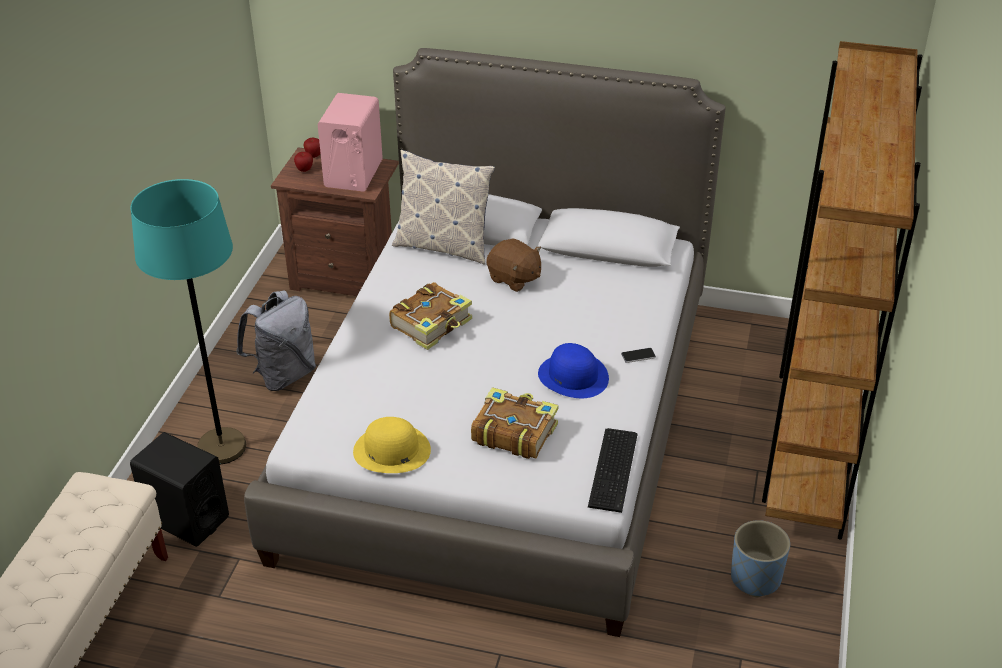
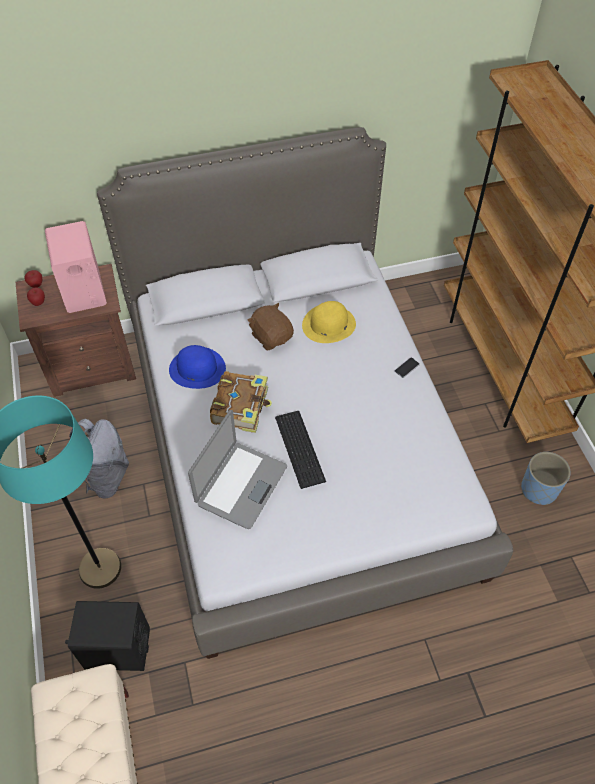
camera: 30 degrees left, 15 degrees up
(376, 385) = (241, 485): none -> laptop
(391, 450) = (295, 540): yellow hat -> yellow hat (328, 324)
(443, 246) = (196, 328): pillow -> none
(513, 432) = (370, 478): book -> none
(514, 279) = (271, 336): brown plush toy -> brown plush toy turned 135 degrees counterclockwise
(573, 376) = (376, 407): blue hat -> blue hat (197, 368)
(615, 469) = (461, 475): keyboard -> keyboard (301, 447)

